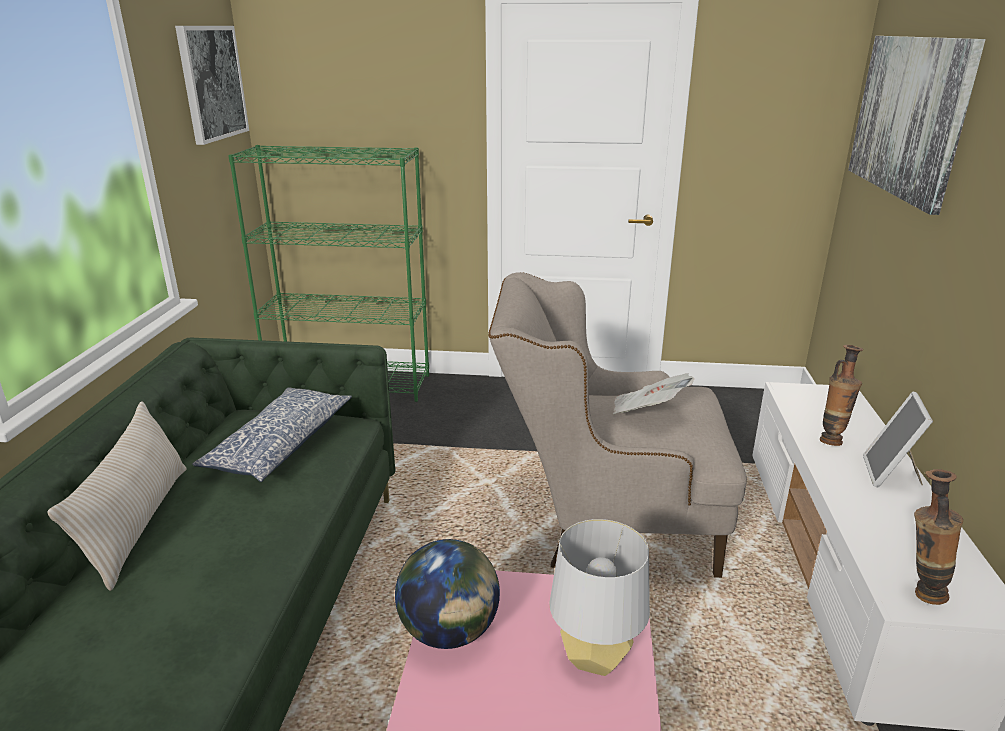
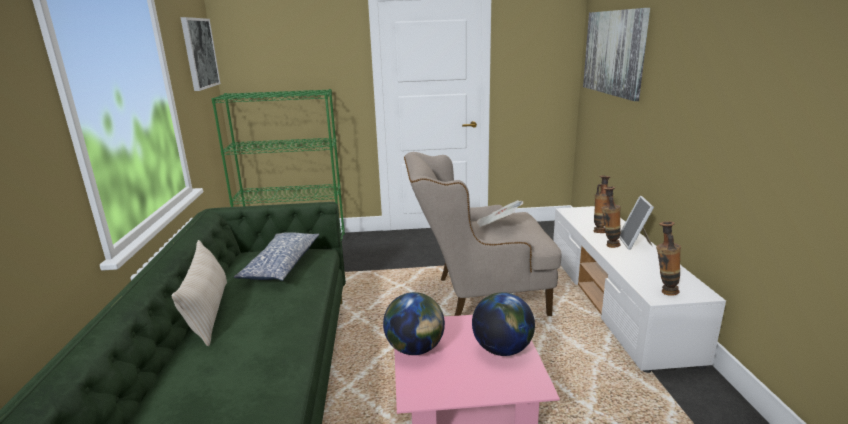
camera: 10 degrees left, 5 degrees down
(595, 658) = (502, 349): grey table lamp -> globe
(840, 472) = (608, 245): none -> vase

